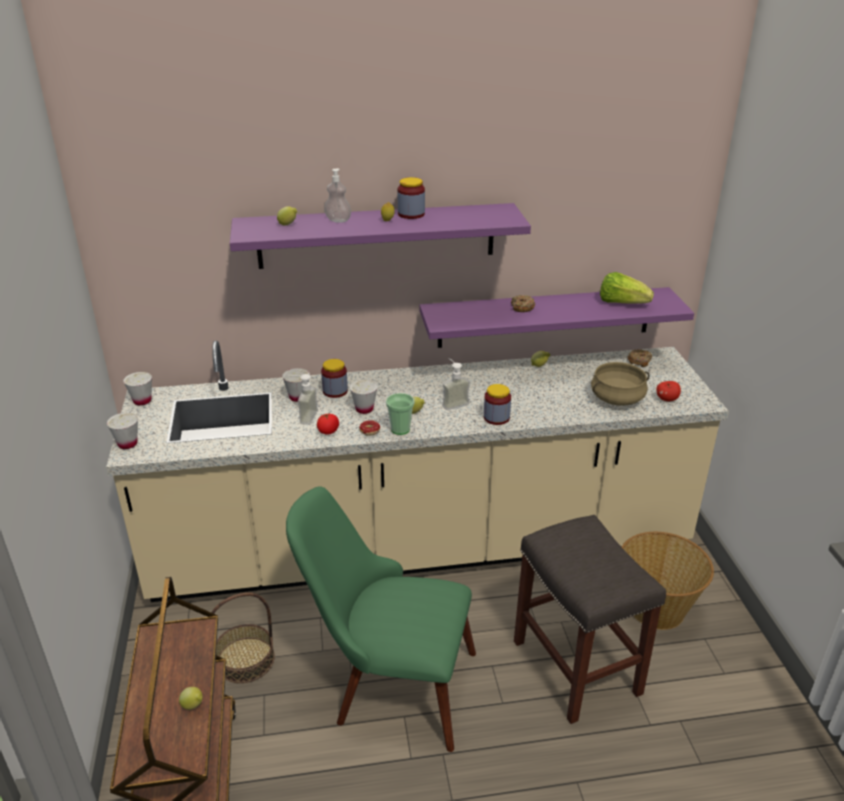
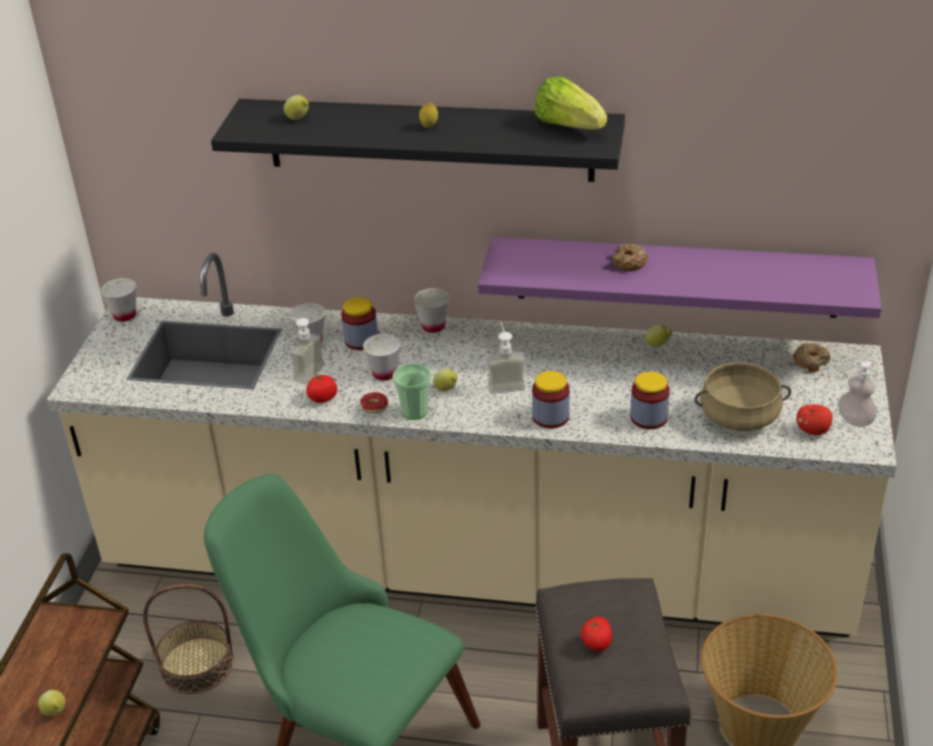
camera: 20 degrees right, 5 degrees up
(127, 444) = (82, 373): white cup -> white cup (433, 326)
(338, 220) = (366, 119): soap dispenser -> soap dispenser (855, 420)
(377, 236) = (429, 139): purple shelf -> black shelf
(411, 214) = (467, 119): jar -> jar (648, 418)
(584, 562) = (596, 643): none -> tomato
(621, 303) = (780, 276): lettuce -> lettuce (568, 126)

